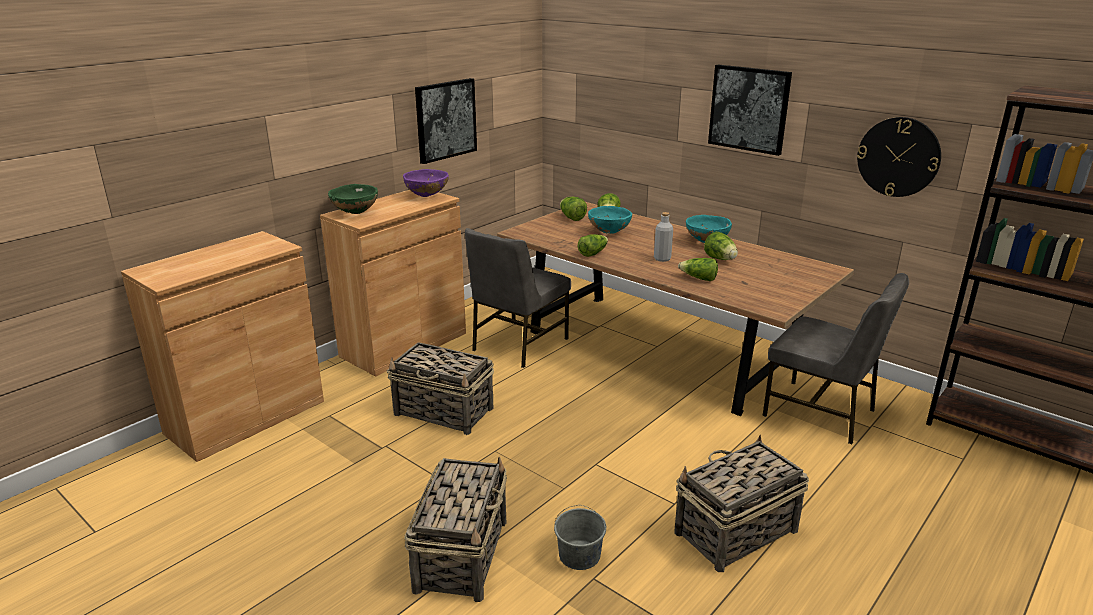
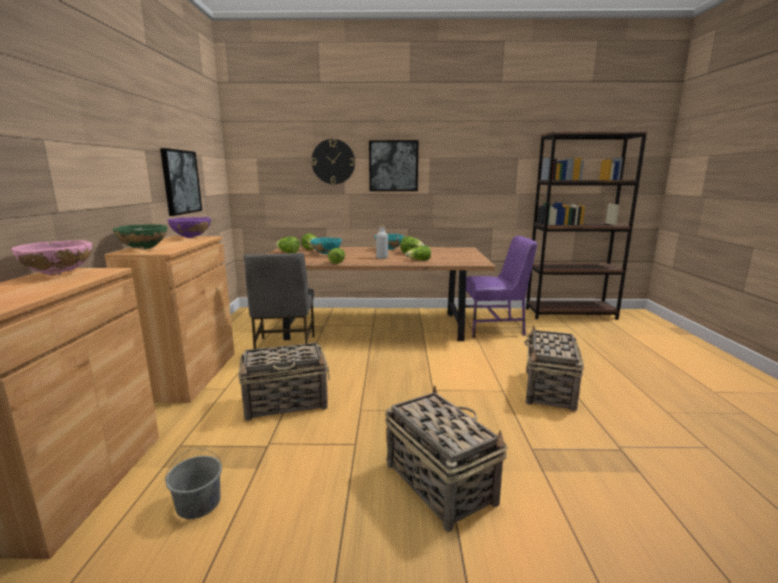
camera: 40 degrees left, 10 degrees down
(250, 244) = (59, 274): none -> pink bowl
(580, 555) = (505, 441): grey bucket -> grey bucket (199, 503)
(821, 413) = (493, 328): grey chair -> purple chair
(898, 157) = (484, 181): wall clock -> wall clock (333, 161)

